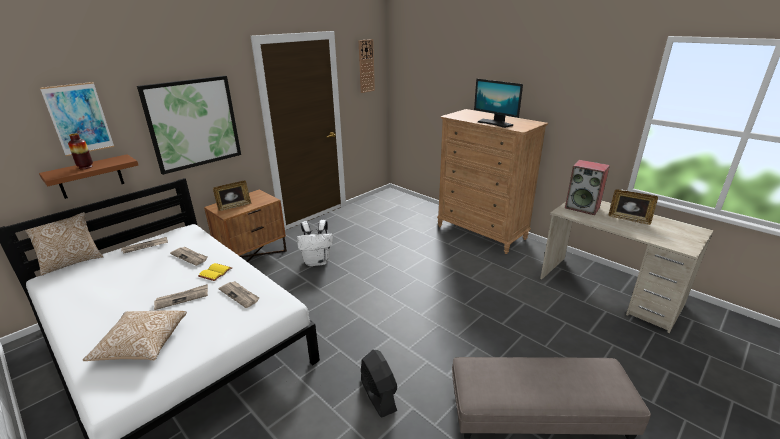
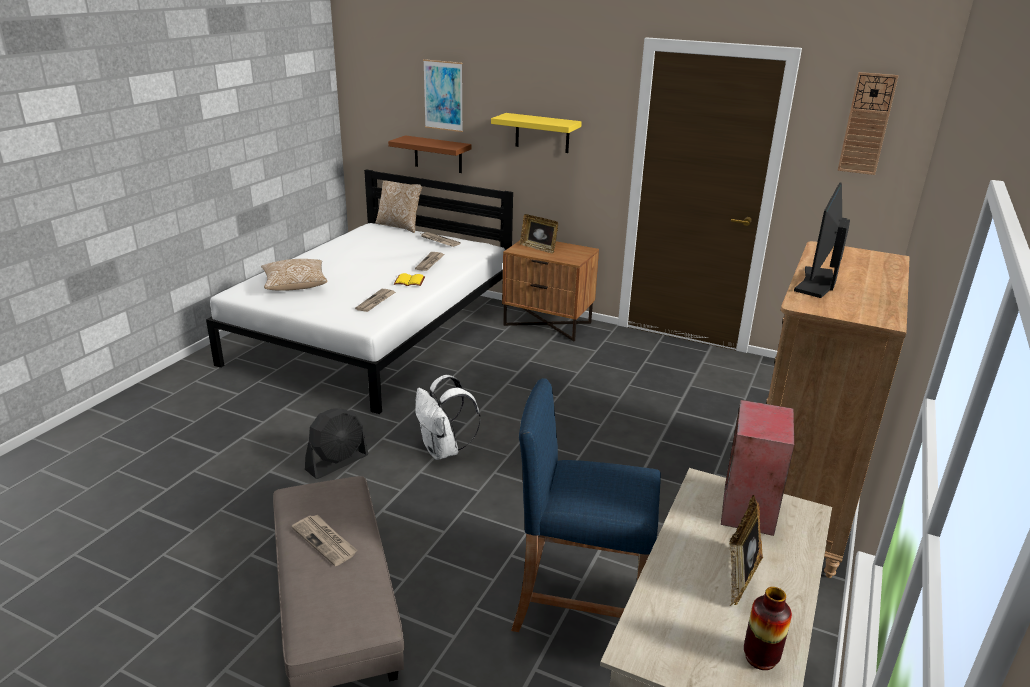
camera: 70 degrees right, 0 degrees up
(85, 167) = (426, 142): vase -> vase (760, 658)
(182, 298) = (362, 280): newspaper -> newspaper (325, 541)
(193, 123) = (542, 133): picture -> yellow shelf
(317, 261) = (566, 368): white backpack -> white backpack (443, 451)
(544, 308) = (579, 606): none -> blue stool

